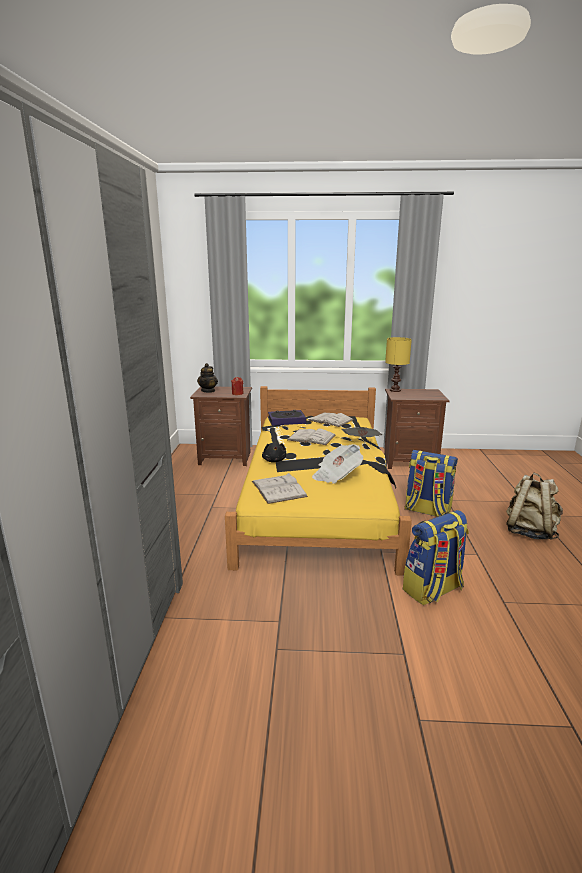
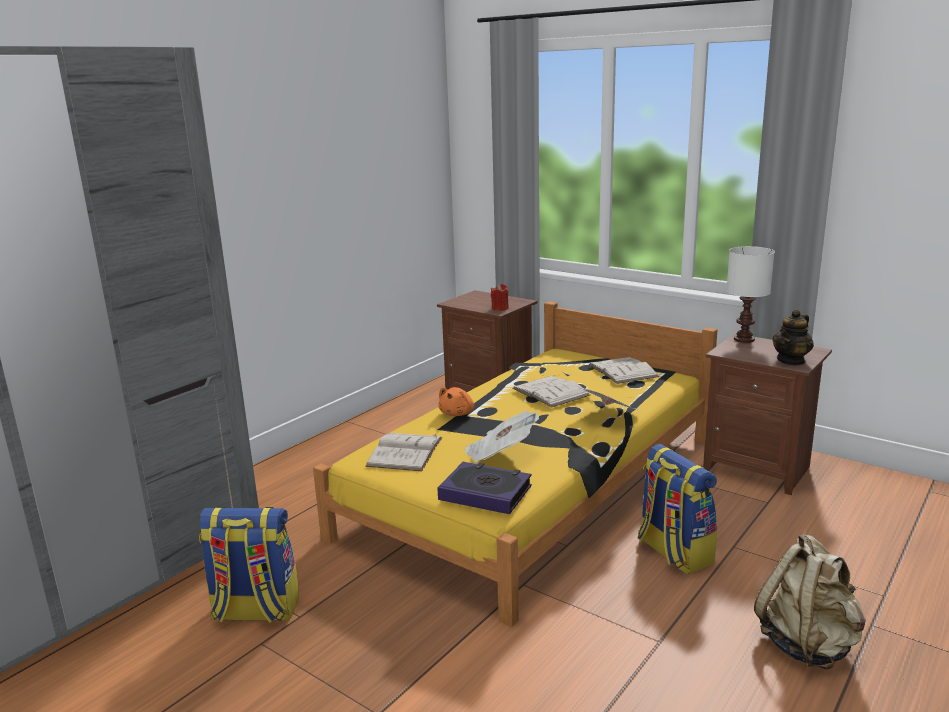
camera: 35 degrees right, 0 degrees up
(208, 391) = (471, 299): teapot -> teapot (791, 360)
(274, 460) = (457, 413): black plush toy -> orange plush toy
(286, 420) = (559, 360): book -> book (485, 493)
(395, 390) = (744, 339): yellow table lamp -> white table lamp
(433, 590) = (520, 660): backpack -> backpack (255, 611)

